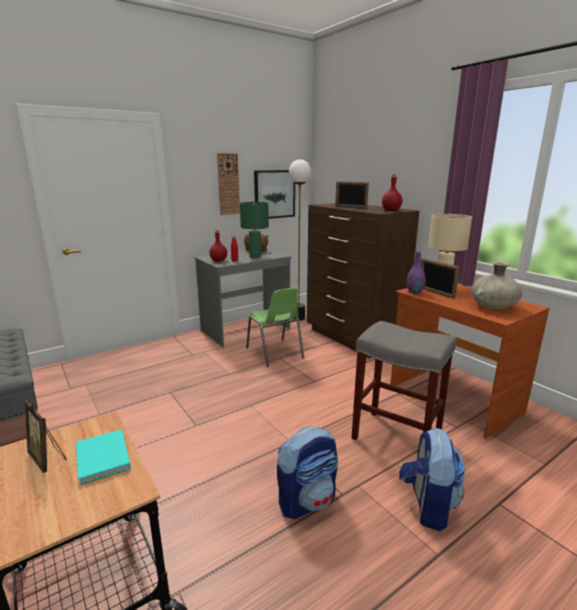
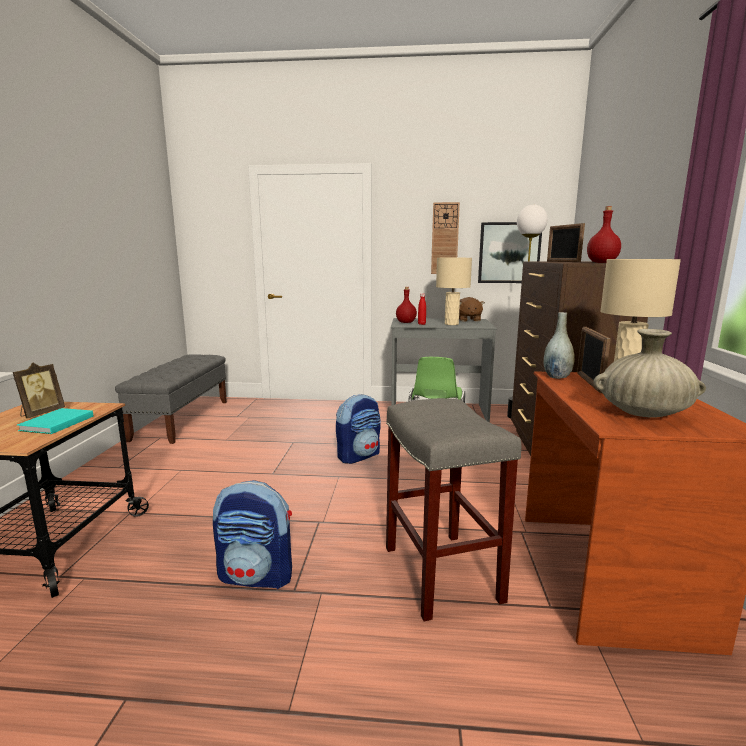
camera: 40 degrees right, 5 degrees down
(48, 458) = (41, 413): picture frame -> picture frame turned 150 degrees counterclockwise
(255, 257) = (451, 324): green table lamp -> beige table lamp
(414, 292) = (557, 376): purple vase -> grey vase
(427, 505) = (360, 659): backpack -> backpack (359, 456)

